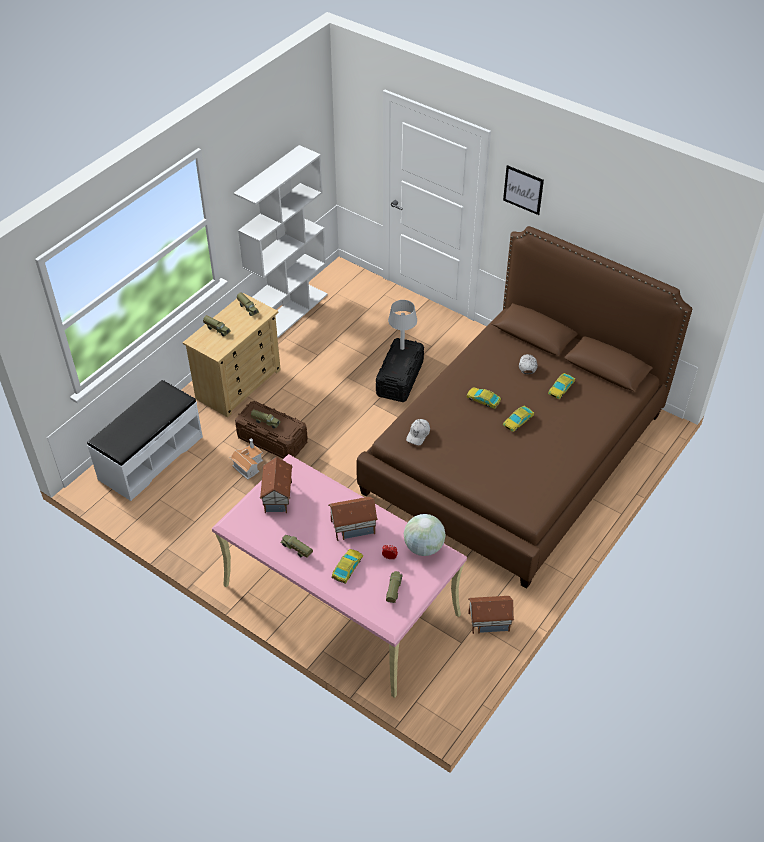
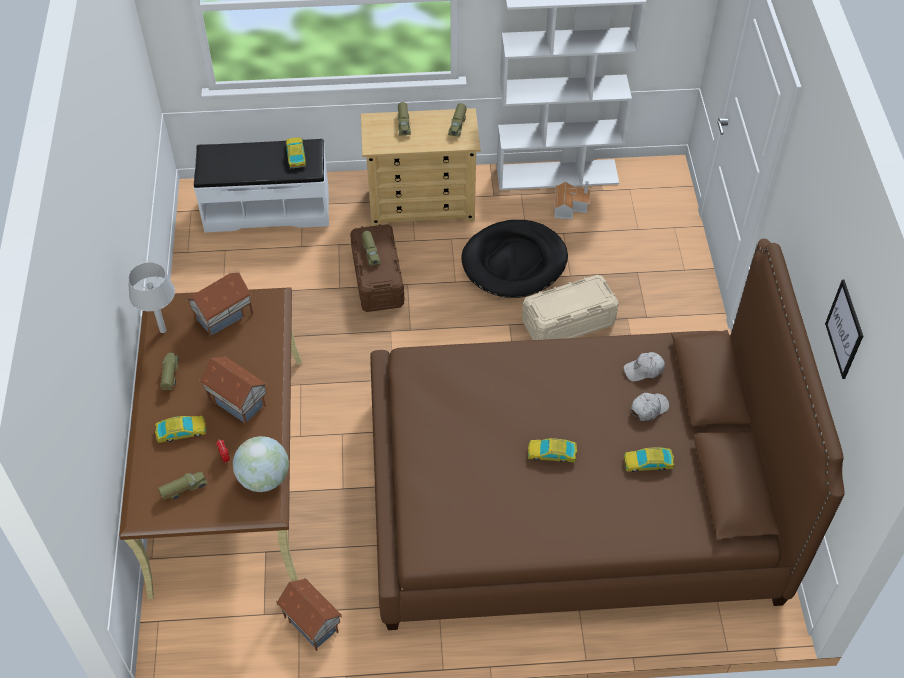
camera: 50 degrees right, 5 degrees up
(248, 464) = (328, 283): toy house -> toy house (570, 206)
(331, 373) = (514, 262): none -> black dog bed
(340, 599) = (229, 471): pink desk -> brown desk
(400, 379) = (568, 322): black storage box -> beige storage box
(402, 348) = (590, 290): grey table lamp -> grey table lamp (163, 330)
(418, 434) = (438, 377): white cap -> white cap (644, 370)
(483, 400) = (550, 401): toy car -> toy car (296, 155)
(523, 189) = (797, 192): picture -> picture (844, 329)

